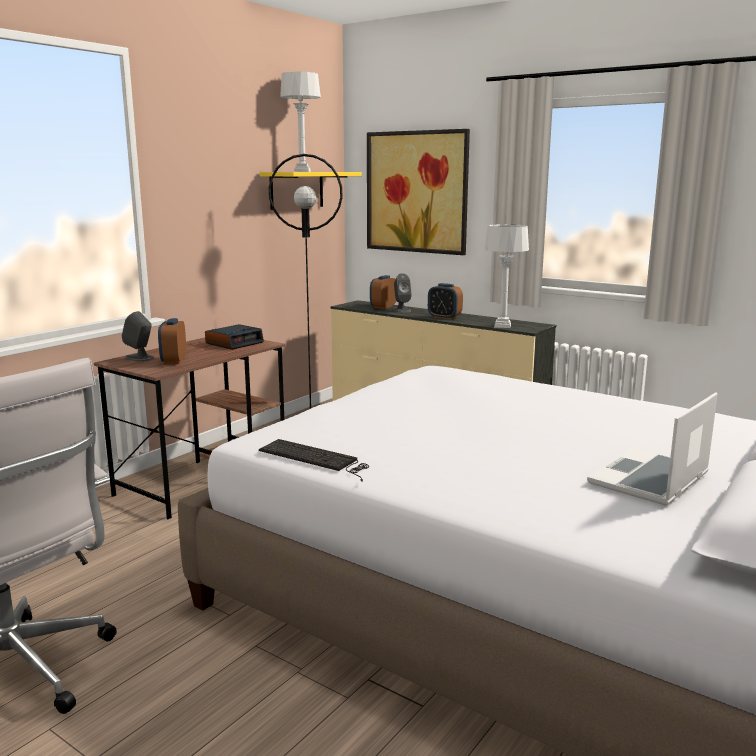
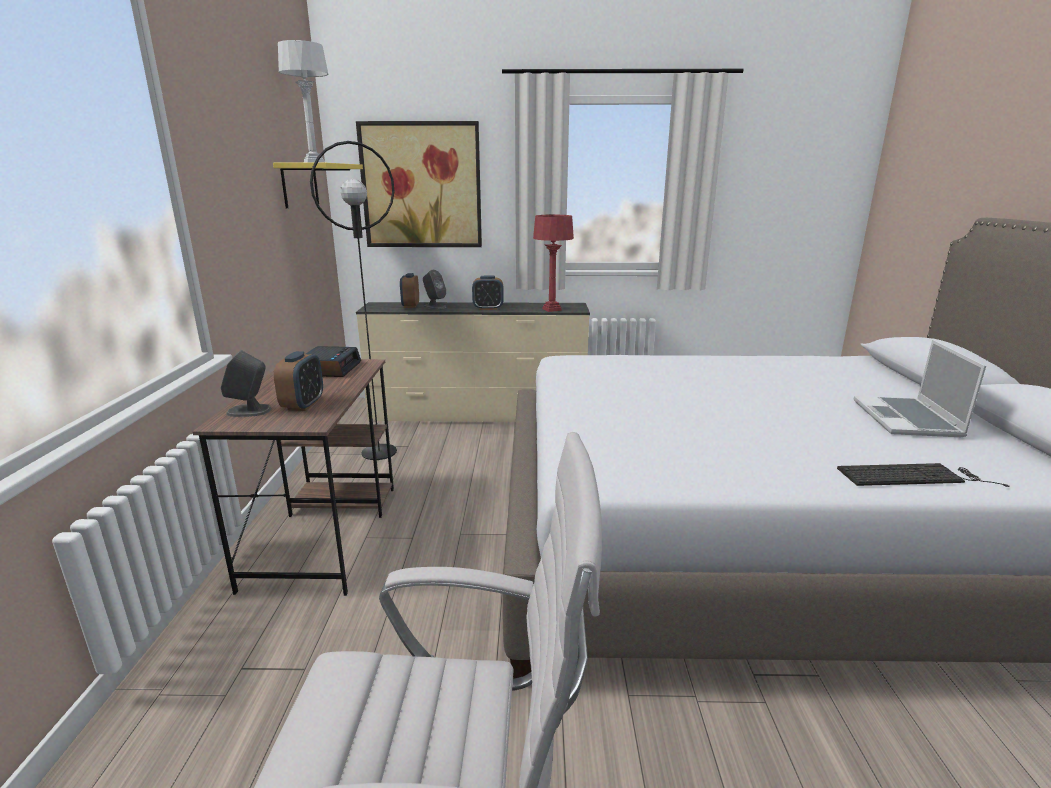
camera: 35 degrees left, 5 degrees up
(173, 361) = (303, 405): alarm clock -> alarm clock turned 135 degrees counterclockwise
(316, 459) = (684, 479): keyboard -> keyboard (914, 476)
(503, 326) = (552, 309): grey table lamp -> red table lamp

